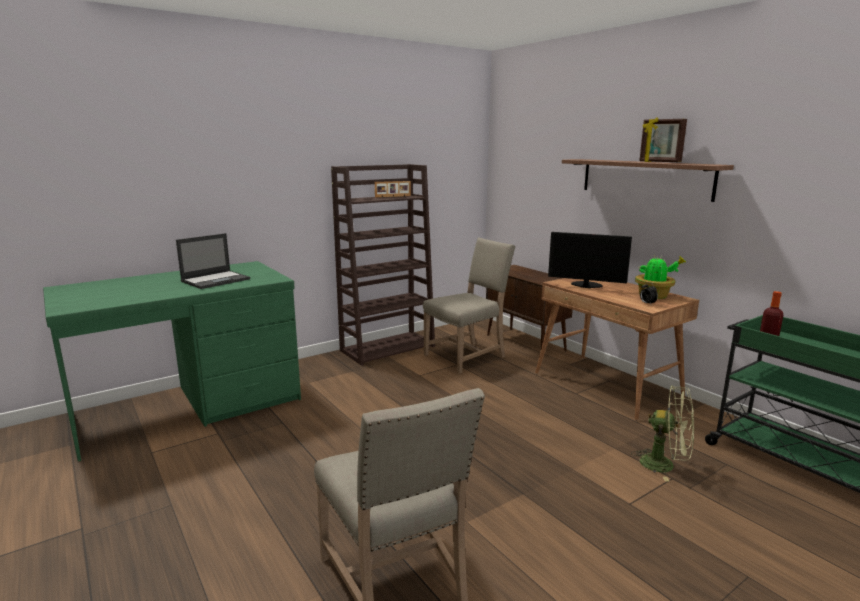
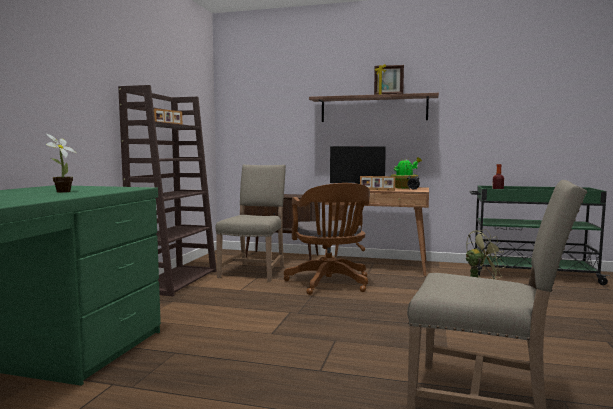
camera: 40 degrees left, 10 degrees down
(216, 280) = (61, 192): laptop -> potted plant
(508, 395) = (330, 284): none -> brown office chair
(598, 295) = (377, 190): none -> picture frame

